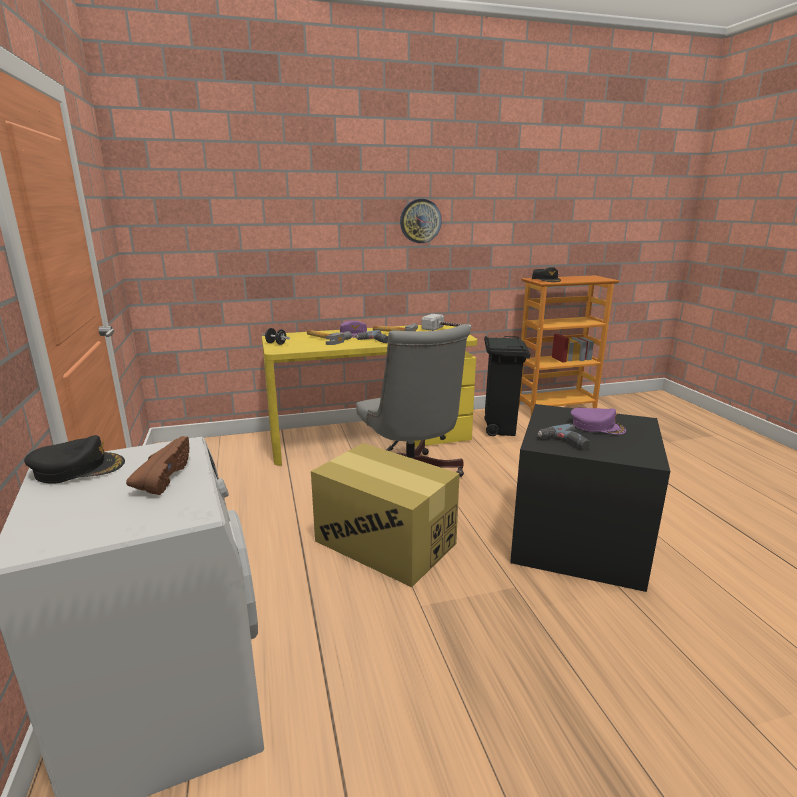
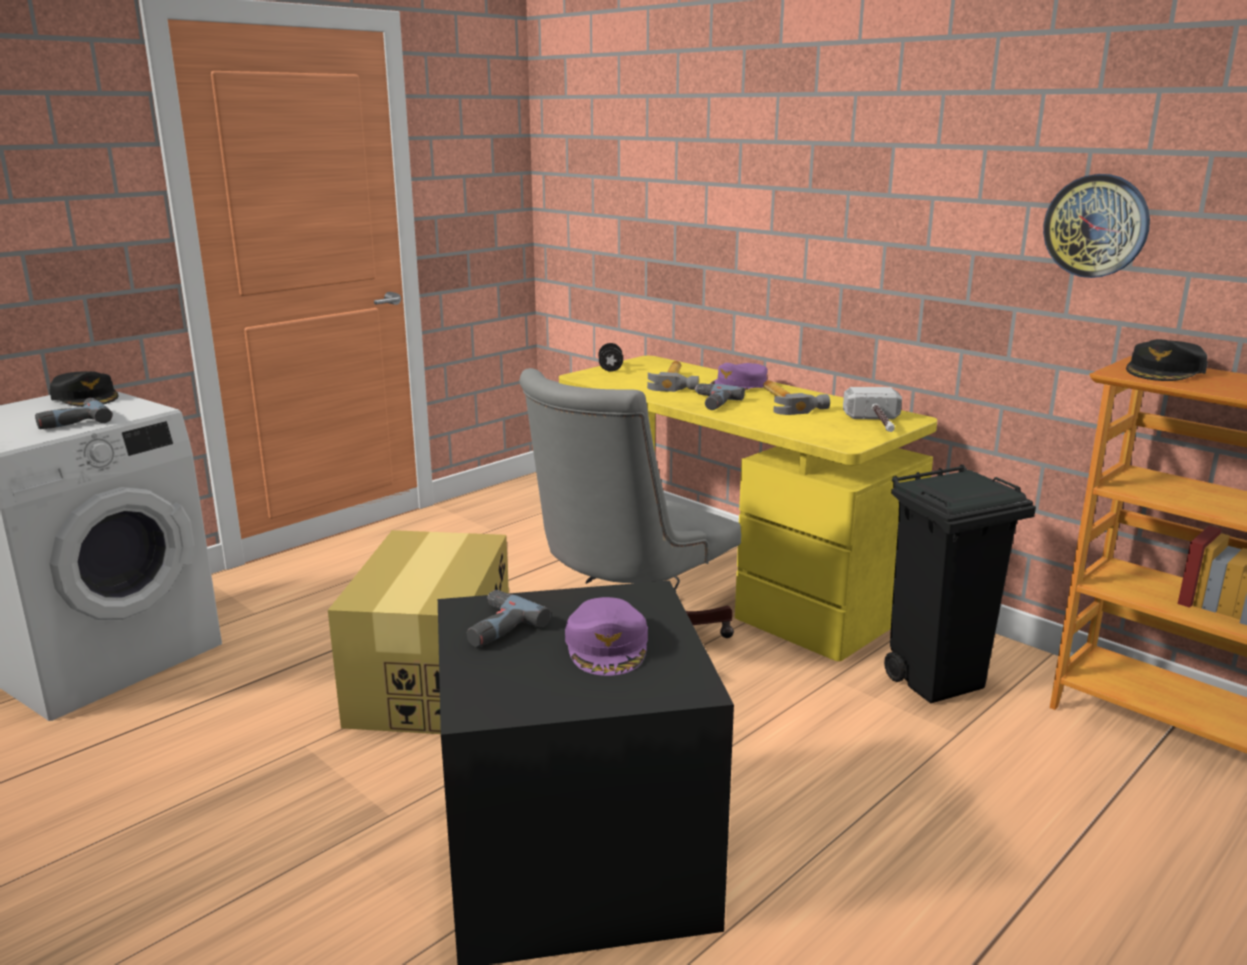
camera: 60 degrees right, 0 degrees up
(162, 477) = (72, 421): brown shoe -> power drill
(420, 221) = (910, 193): wall clock -> wall clock (1096, 226)

